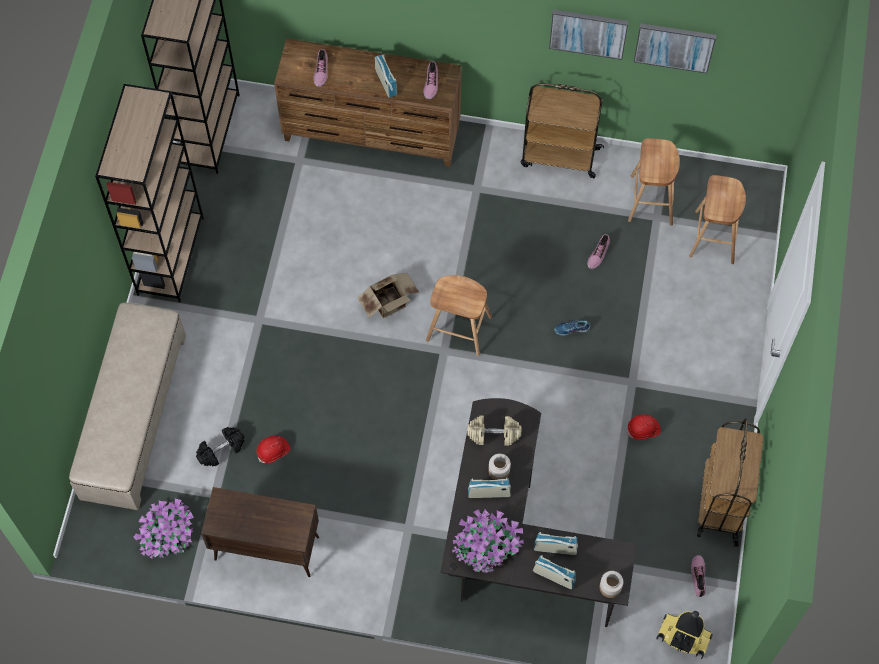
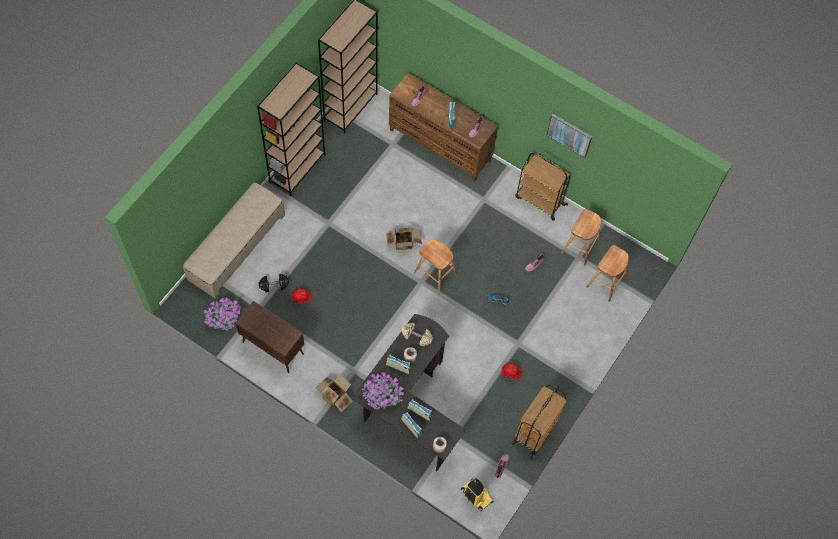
camera: 20 degrees right, 0 degrees up
(399, 581) = (335, 396): none -> cardboard box
(674, 46) = (615, 161): picture -> none

